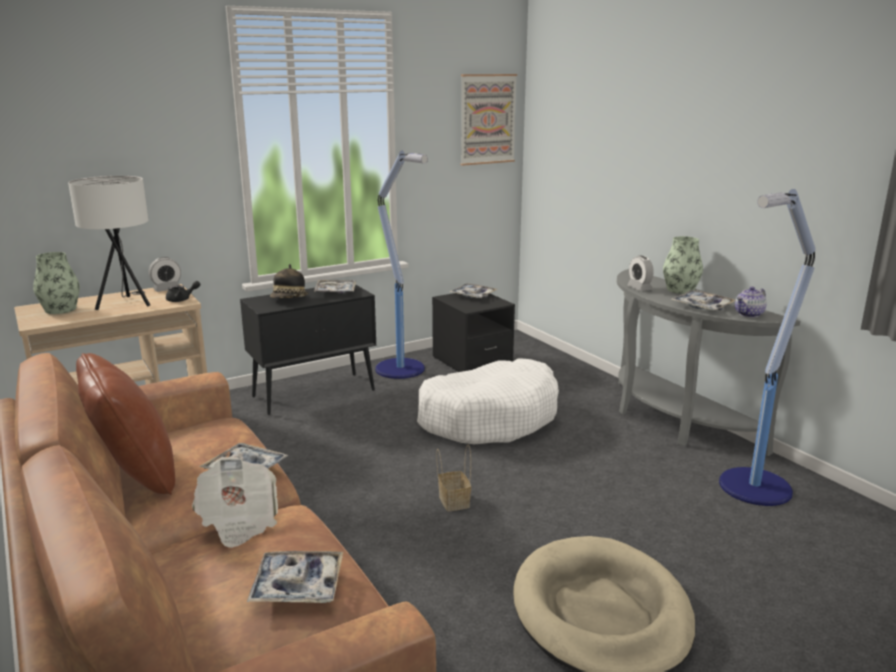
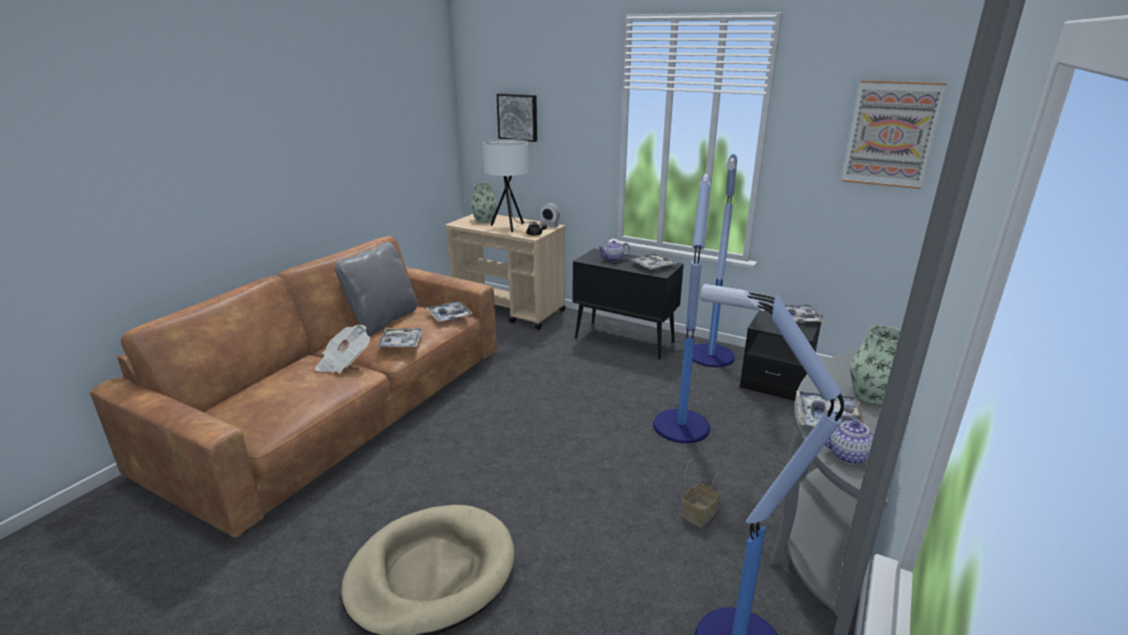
camera: 60 degrees right, 5 degrees up
(70, 147) = (518, 117): none -> picture
(134, 476) = (383, 320): brown pillow -> grey pillow
(289, 299) = (613, 259): hat -> teapot
(297, 585) = (283, 401): tray -> tray (449, 315)
(453, 501) = (532, 451): basket -> basket (698, 513)
(489, 418) = (681, 424): white dog bed -> floor lamp
(639, 288) = (833, 370): alarm clock -> none

